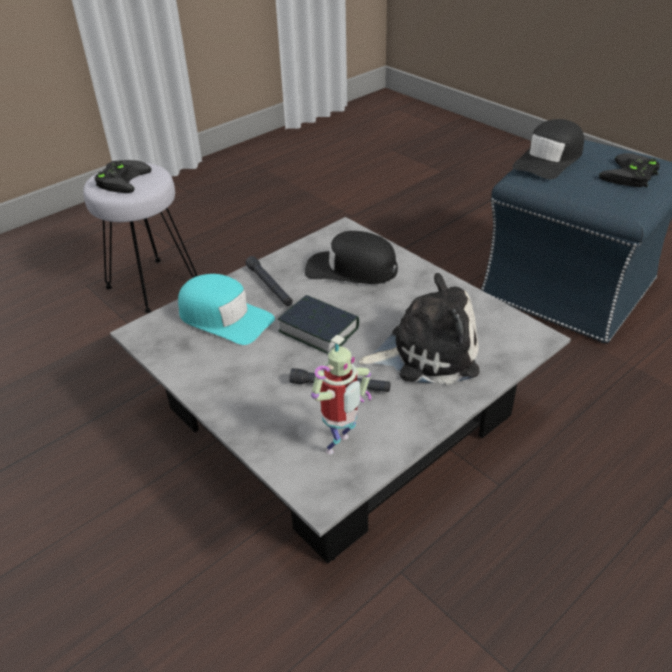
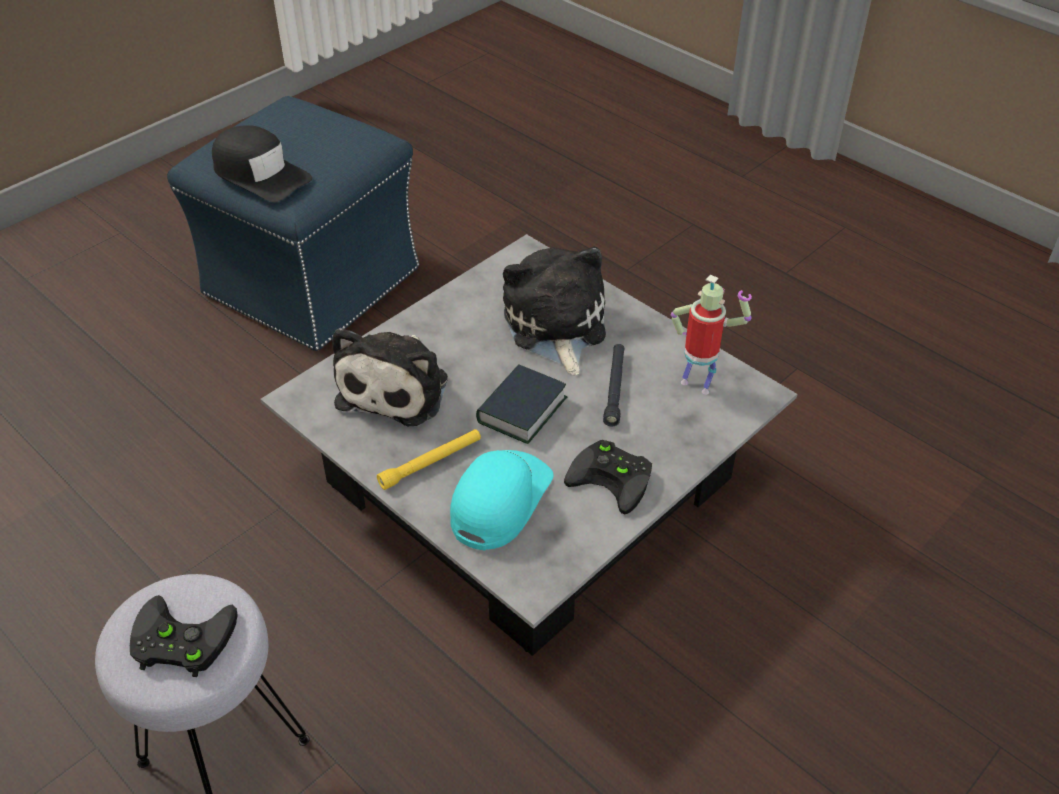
camera: 95 degrees left, 5 degrees up
(269, 286) = (431, 463): black flashlight -> yellow flashlight
(351, 269) = (396, 387): black cap -> plush toy
(631, 176) = (315, 127): black game controller -> black game controller (614, 478)

